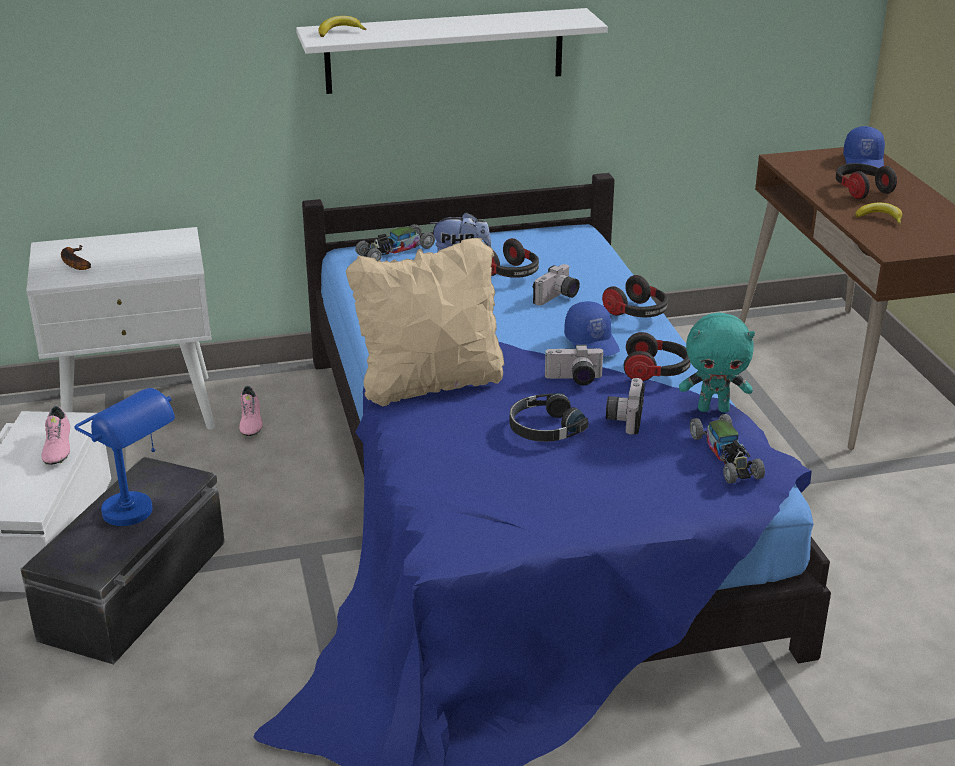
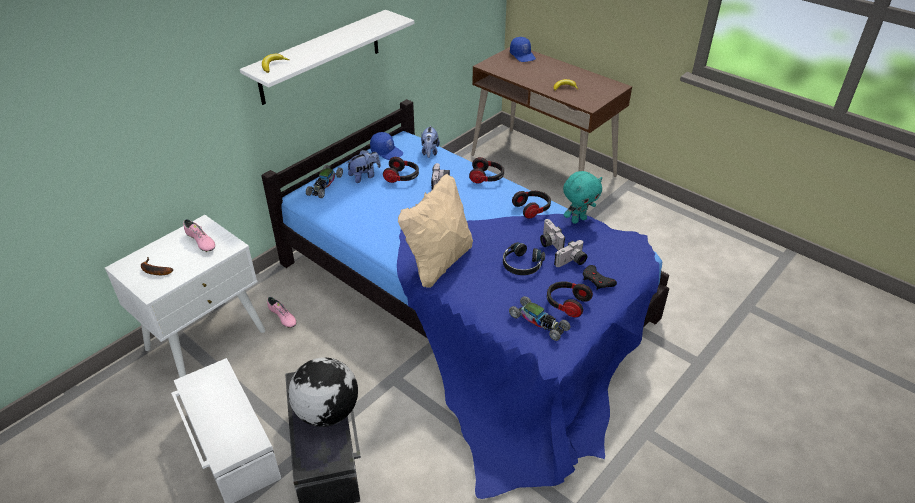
camera: 35 degrees left, 10 degrees up
(57, 448) = (226, 394): pink shoe -> pink shoe (201, 242)
(140, 517) = (327, 412): blue table lamp -> globe
(574, 380) = (503, 230): camera -> camera (571, 262)
(590, 258) = (430, 152): none -> plush toy
(593, 342) = (487, 204): blue cap -> blue cap (387, 152)
(636, 490) = (597, 280): none -> black game controller
(726, 456) = (612, 244): toy car -> toy car (539, 322)
(861, 190) = (540, 74): headphones -> headphones (566, 304)

